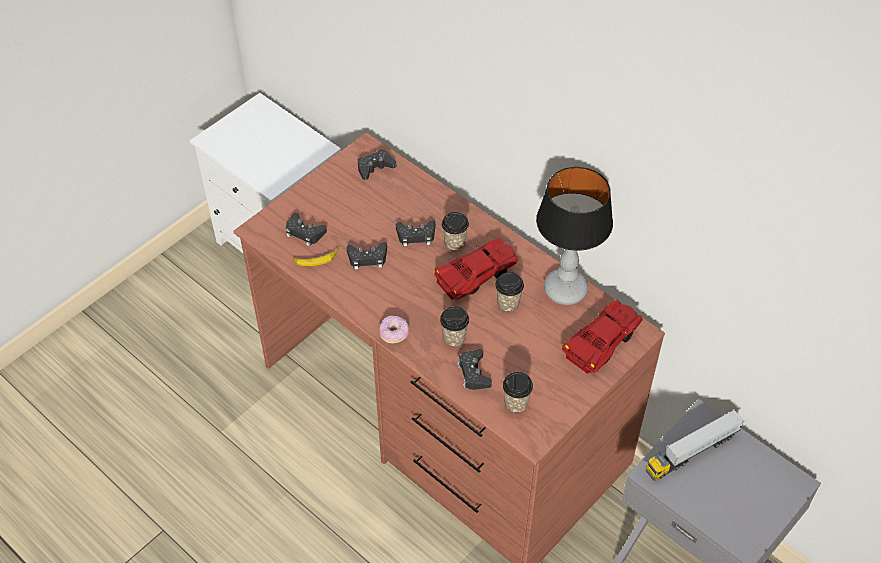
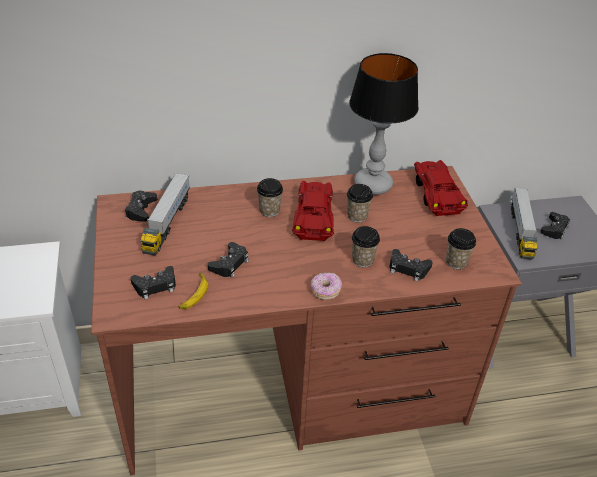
camera: 55 degrees left, 10 degrees down
(376, 192) = (167, 223): none -> toy truck
(416, 236) = (239, 226): black game controller -> black game controller (554, 229)

